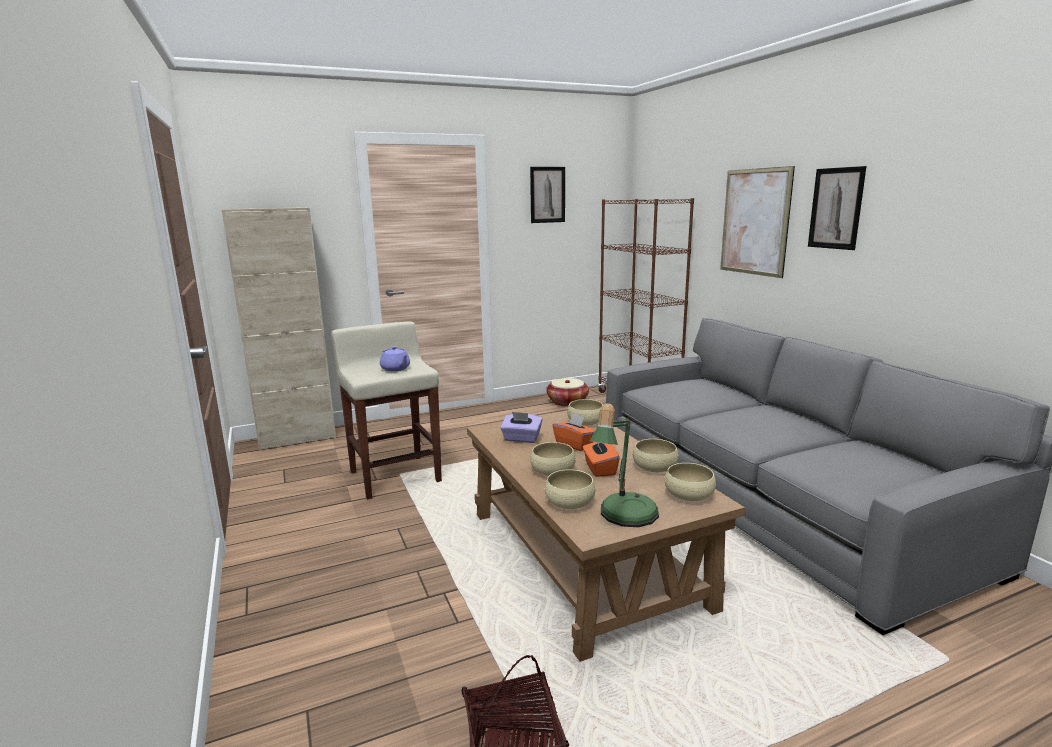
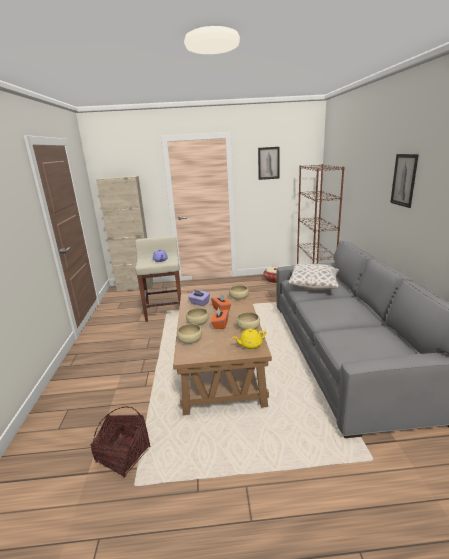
camera: 20 degrees right, 5 degrees up
(624, 517) = (207, 351): table lamp -> none
(689, 393) = (314, 285): none -> pillow
(689, 494) = (250, 345): beige bowl -> yellow teapot
(754, 222) = (370, 184): picture -> none

